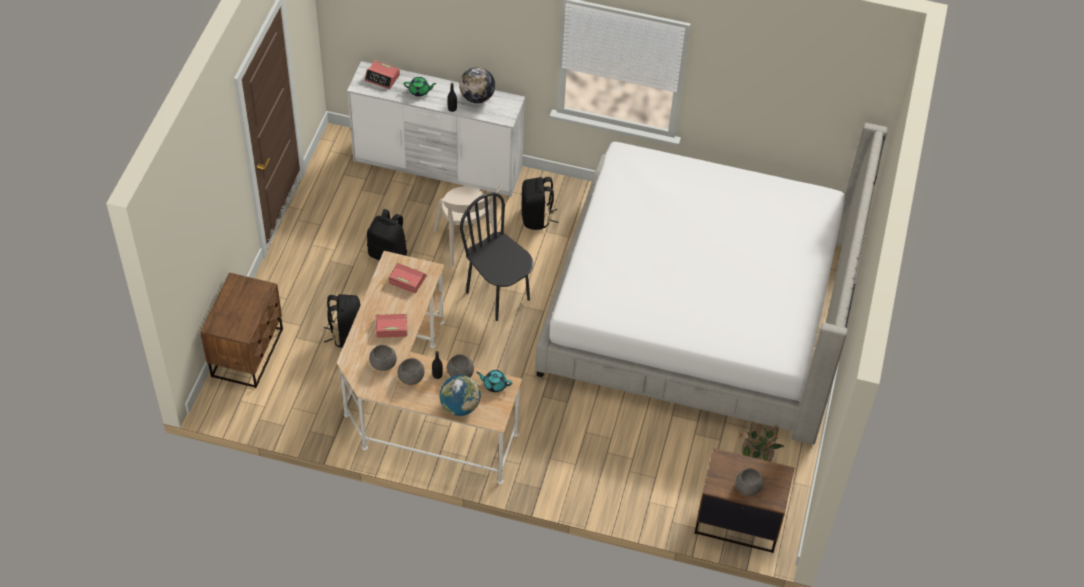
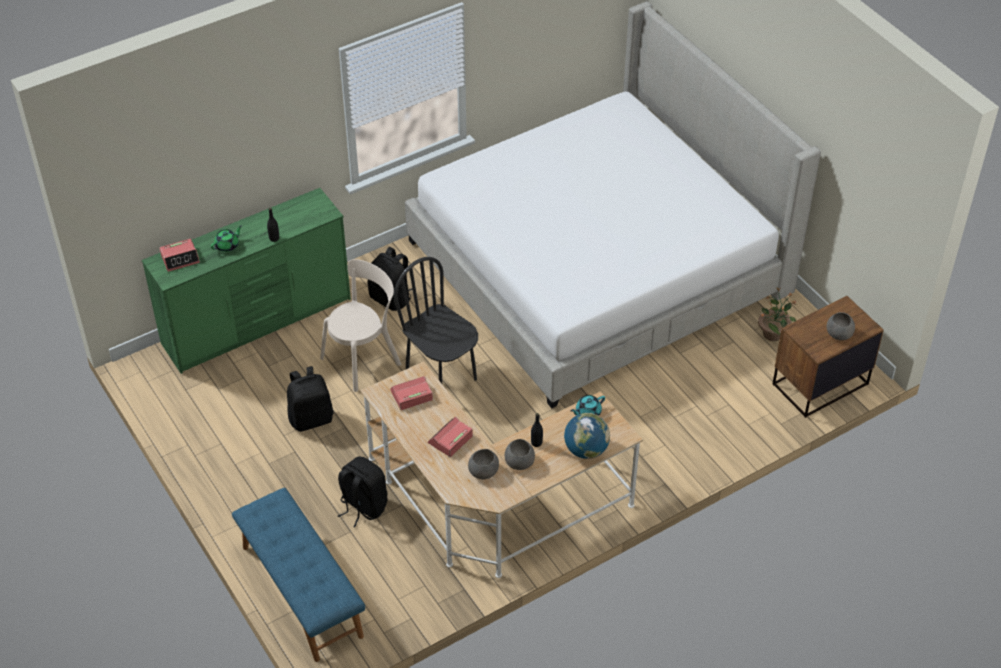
camera: 45 degrees left, 5 degrees down
(248, 353) = (301, 591): brown nightstand -> blue bench
(438, 166) = (258, 322): white dresser -> green dresser
(461, 373) = (552, 426): grey bowl -> none
(467, 243) = (363, 359): beige chair -> beige chair turned 60 degrees counterclockwise
(477, 97) = (283, 215): globe -> none
(498, 295) = (441, 377): black chair -> black chair turned 45 degrees clockwise

